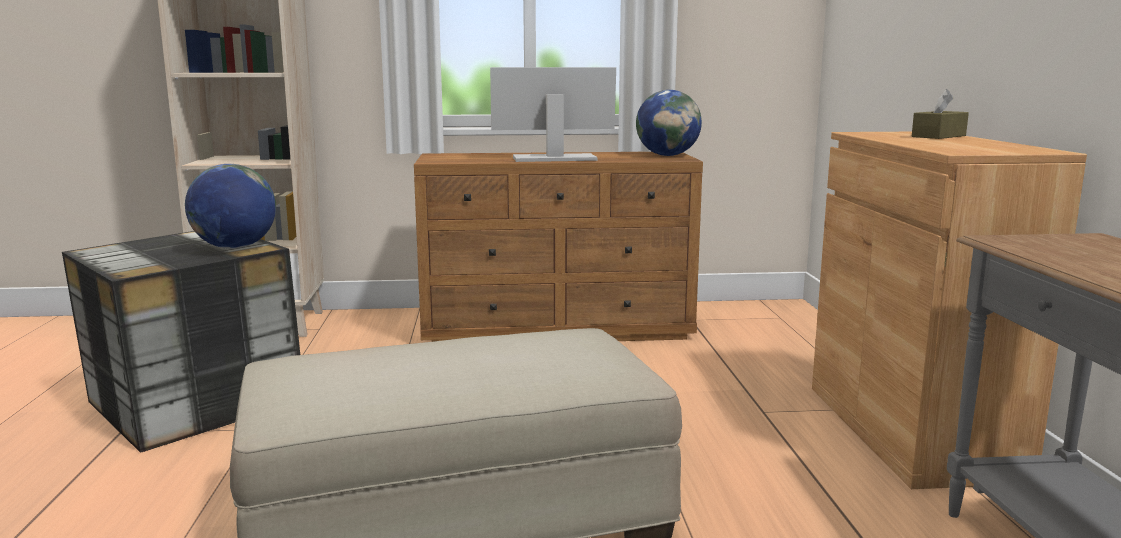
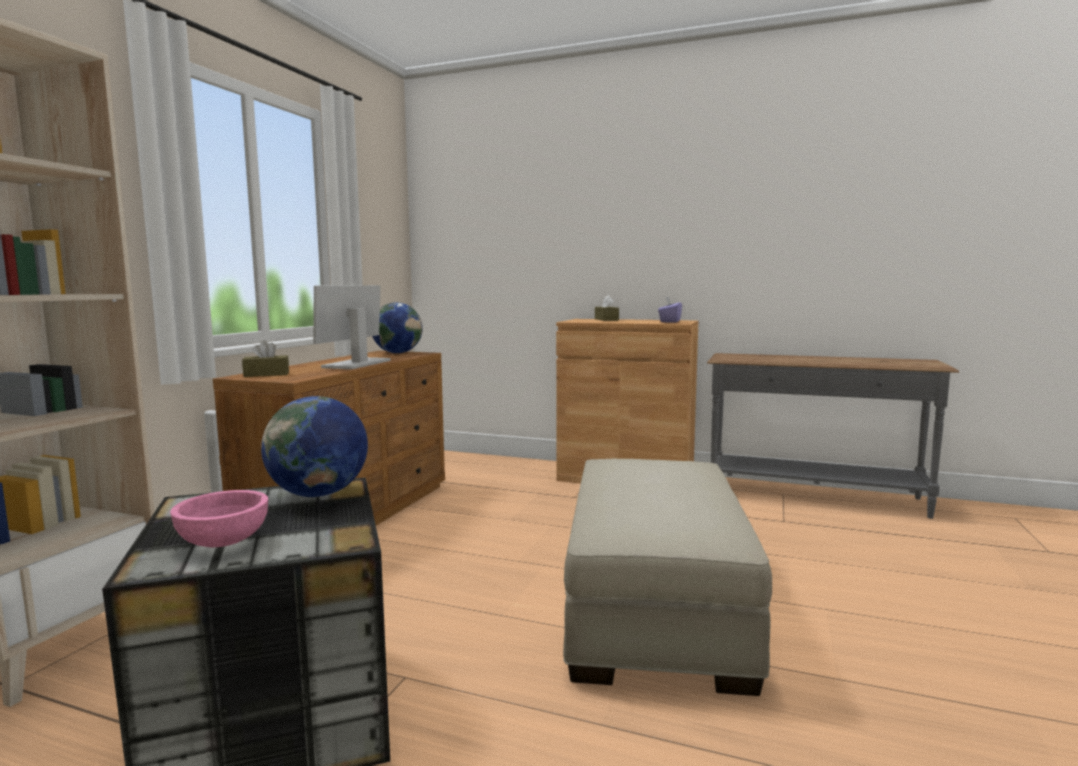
camera: 65 degrees left, 5 degrees down
(130, 251) = (223, 541): none -> pink bowl
(454, 156) = (266, 374): none -> brown tissue box
(976, 148) = (669, 321): none -> purple tissue box

